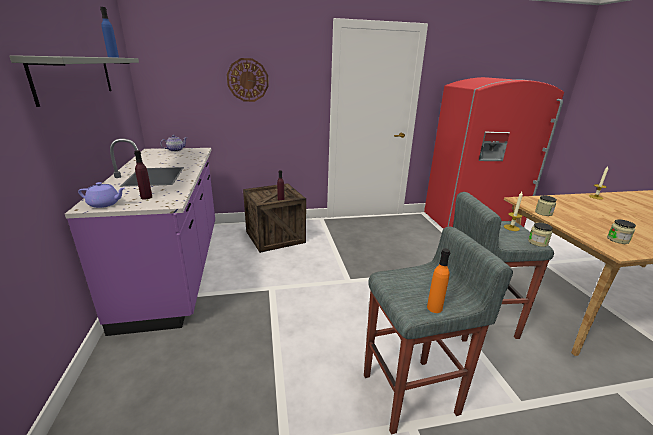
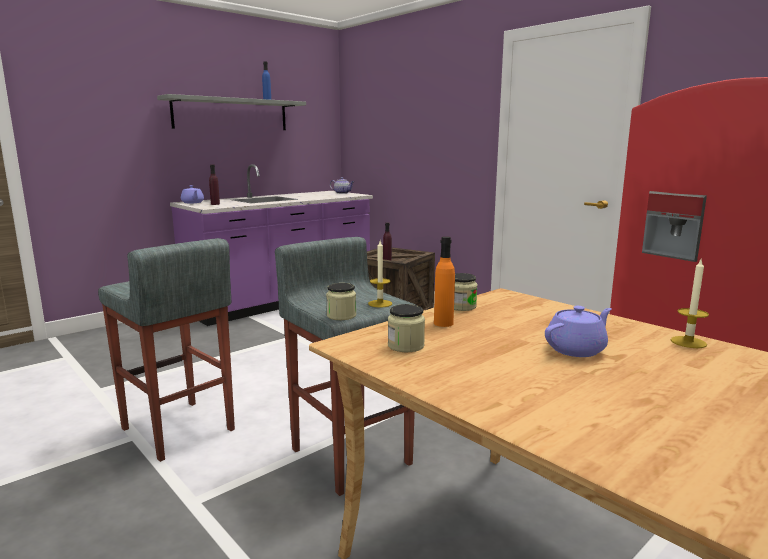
camera: 60 degrees right, 10 degrees down
(248, 80) = (416, 121): wall clock -> none
(434, 308) = (128, 289): orange bottle -> orange bottle (443, 323)
(611, 213) = (576, 349): none -> purple teapot

